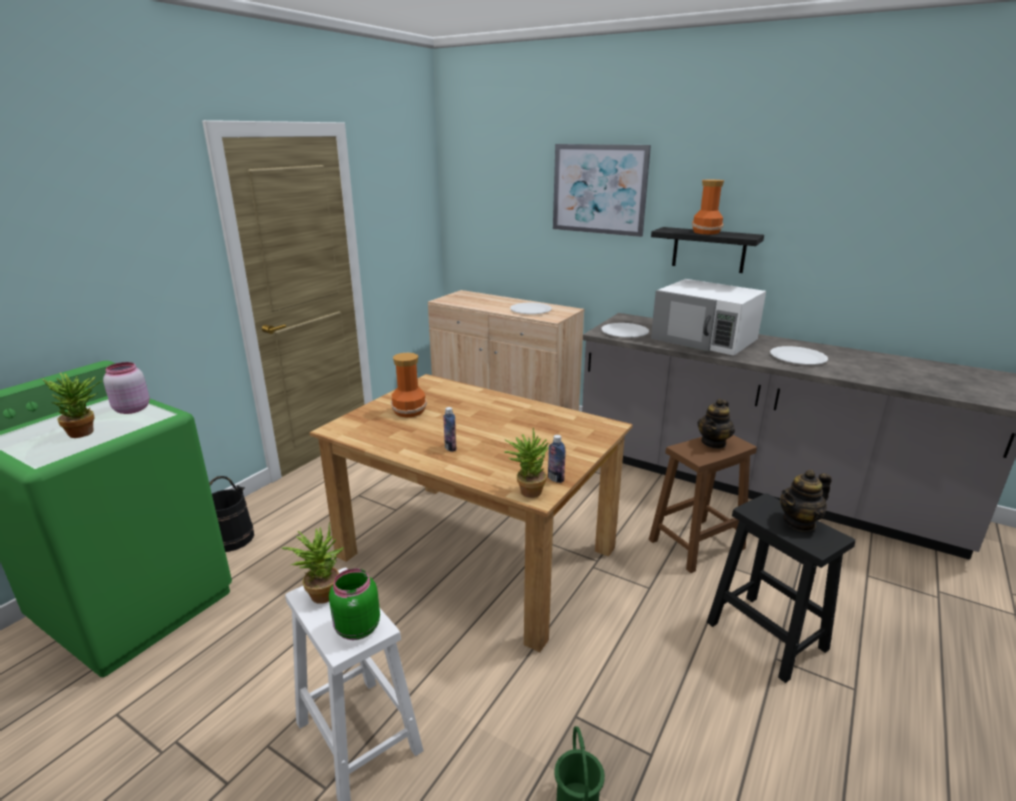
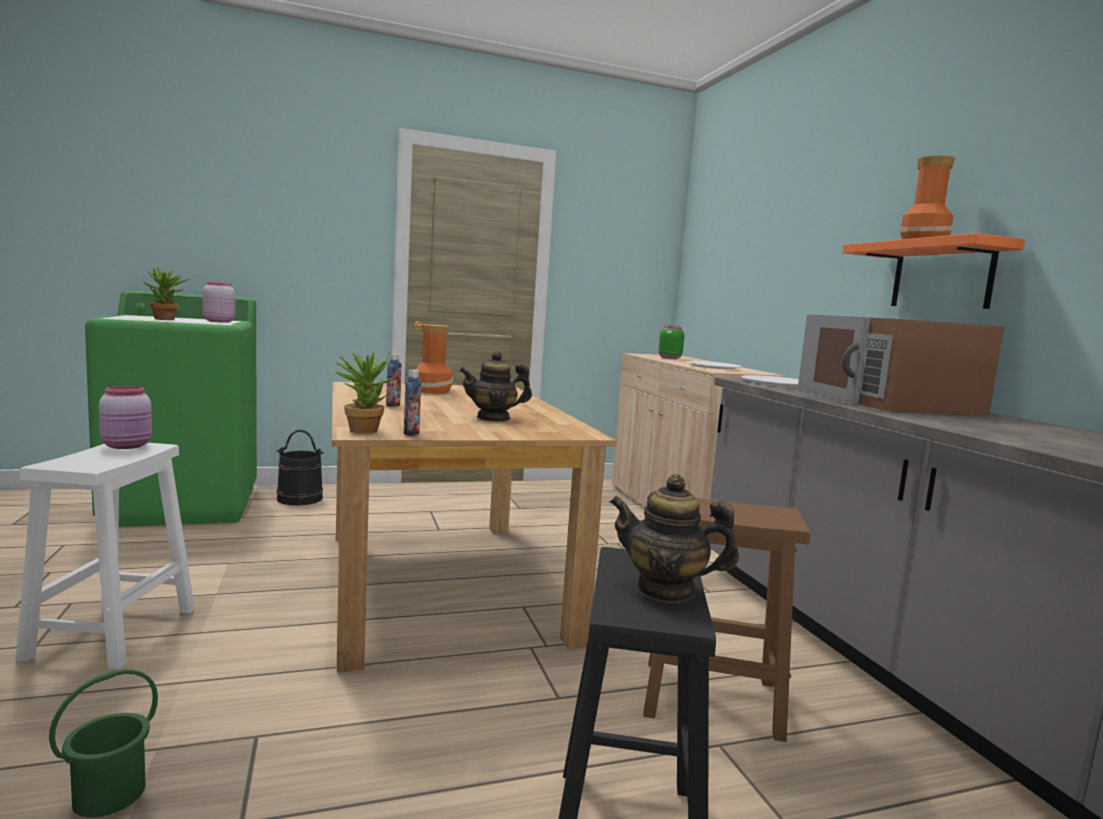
camera: 40 degrees right, 15 degrees down
(320, 592) = (128, 446): potted plant -> pink jar
(356, 629) = (84, 462): green jar -> green jar (669, 358)
(599, 189) = (818, 210): picture -> none
(705, 338) = (886, 401): white microwave -> brown microwave
(709, 250) = (942, 276): black shelf -> orange shelf
(714, 443) = (746, 510): teapot -> teapot (493, 418)
(798, 357) = (1011, 430): white plate -> none

